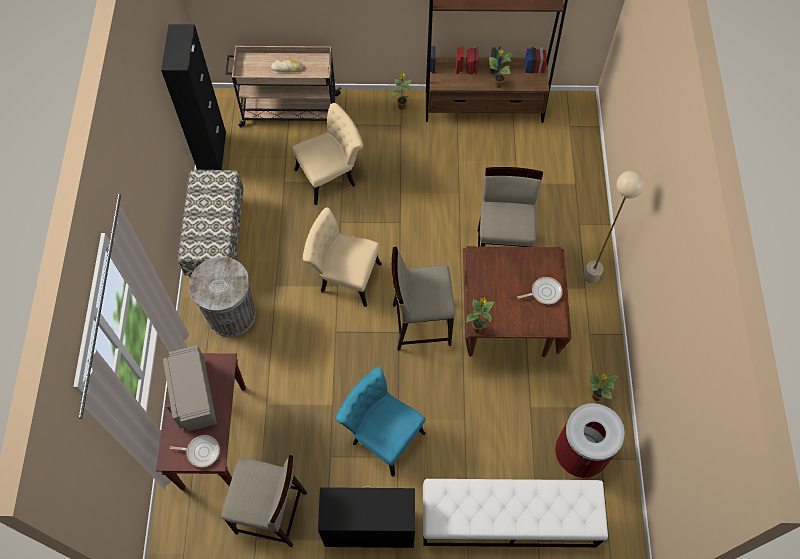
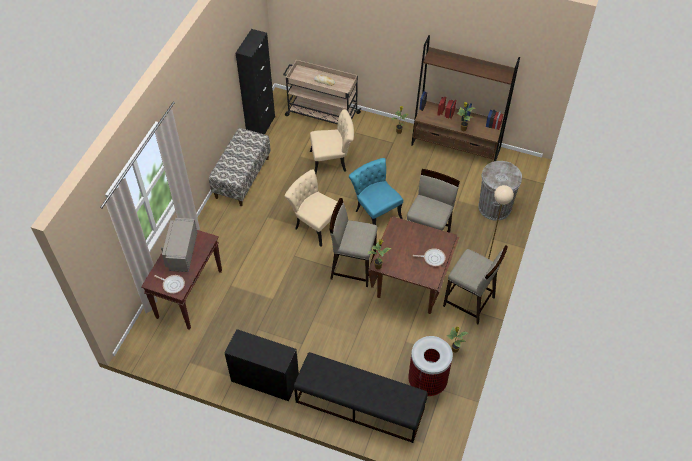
camera: 20 degrees right, 10 degrees down
(231, 315) = (231, 226): grey trash can -> grey trash can (494, 207)
(272, 513) = (206, 350): beige stool -> beige stool (469, 302)
(382, 434) = (297, 327): turquoise chair -> turquoise chair (375, 211)
(508, 519) = (359, 405): white bench -> black bench

